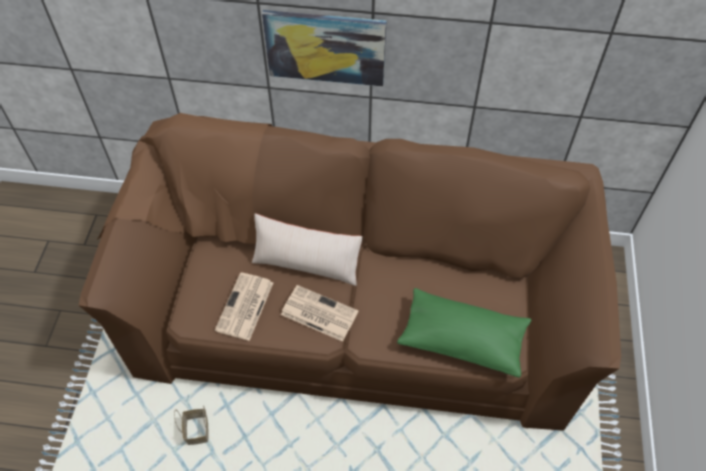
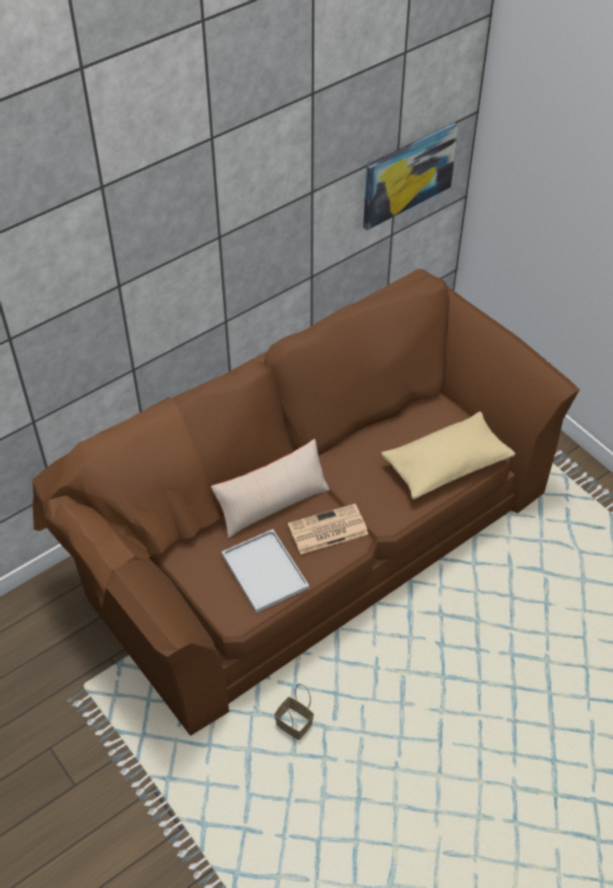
camera: 45 degrees left, 5 degrees down
(245, 307) = (266, 572): newspaper -> white tray
(325, 47) = (184, 294): picture -> picture (408, 175)
(462, 339) = (446, 465): green pillow -> beige pillow

